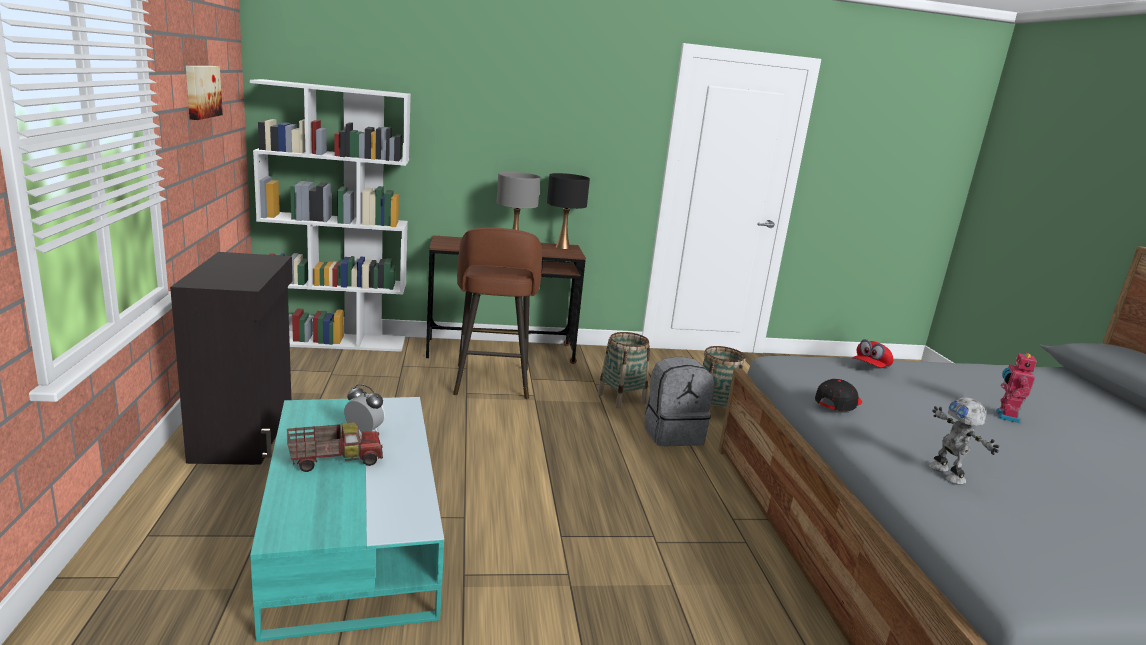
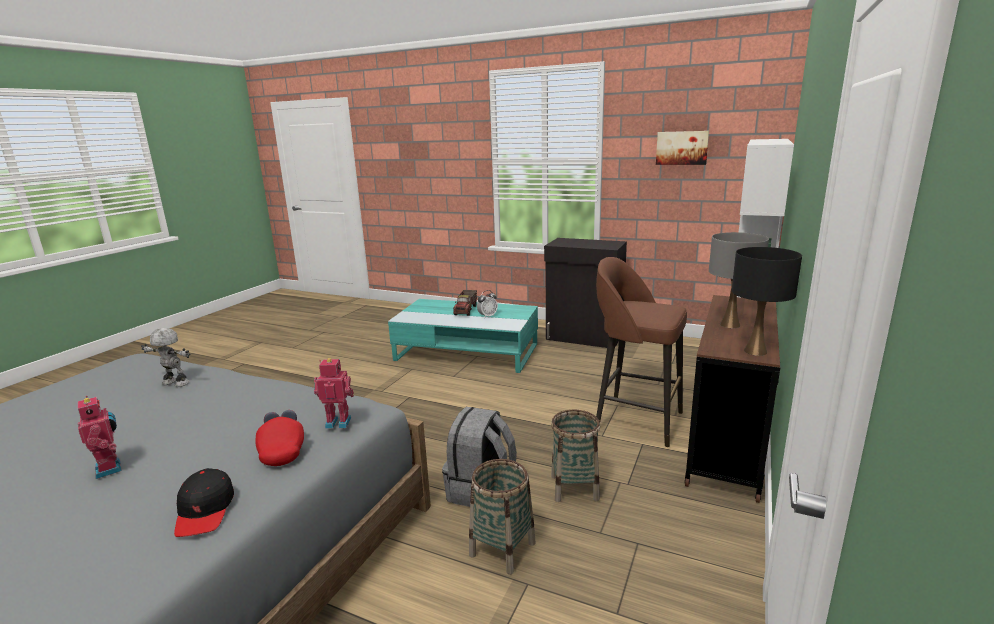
camera: 125 degrees right, 0 degrees up
(818, 358) = (338, 422): none -> toy robot
(838, 402) = (278, 388): black cap -> black cap (205, 511)

